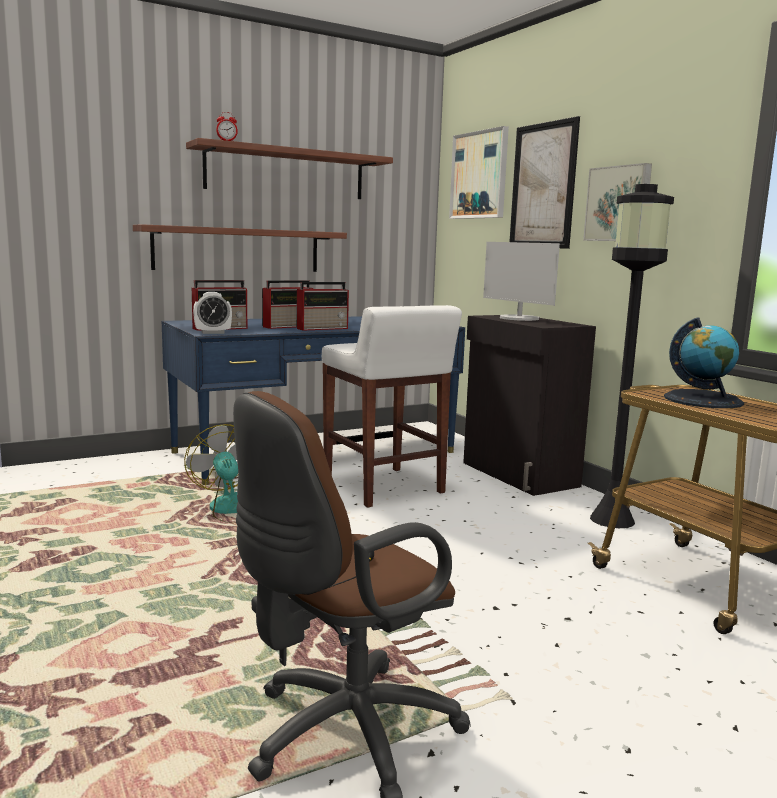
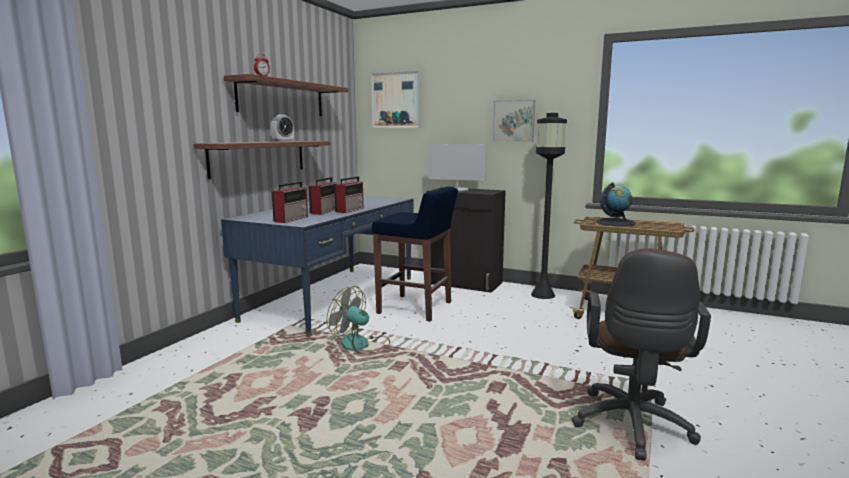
camera: 35 degrees left, 0 degrees up
(213, 333) = (303, 223): alarm clock -> alarm clock (283, 141)
(384, 488) = (416, 308): white stool -> blue stool
(543, 186) = (454, 109): picture -> none

